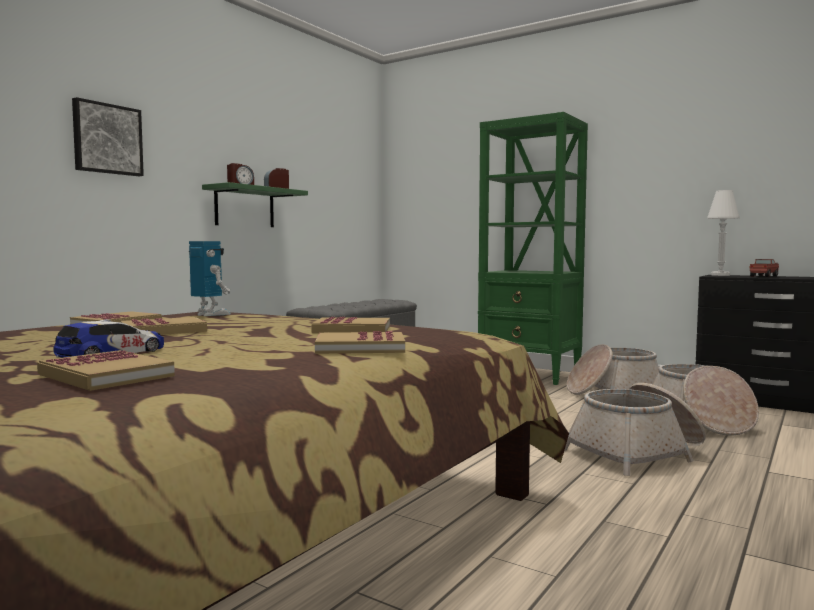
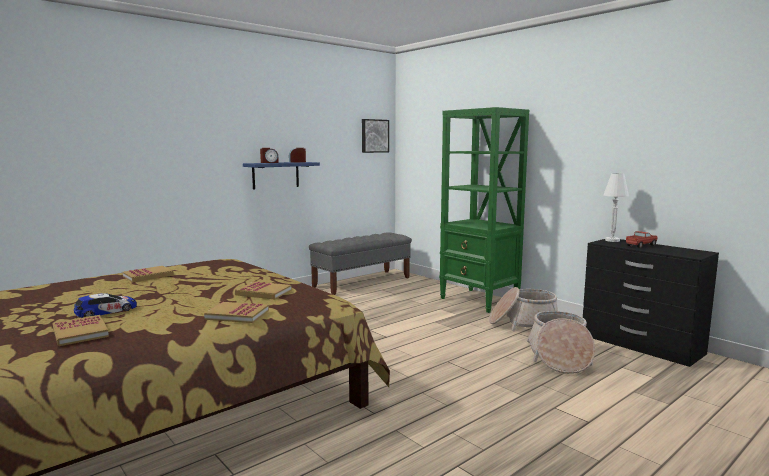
camera: 15 degrees right, 5 degrees up
(107, 139) = (174, 142): picture -> picture (374, 136)
(163, 331) = (161, 286): book -> none
(210, 314) = (213, 266): toy robot -> none
(244, 207) = (275, 175): green shelf -> blue shelf
(637, 453) = (478, 381): basket -> none

